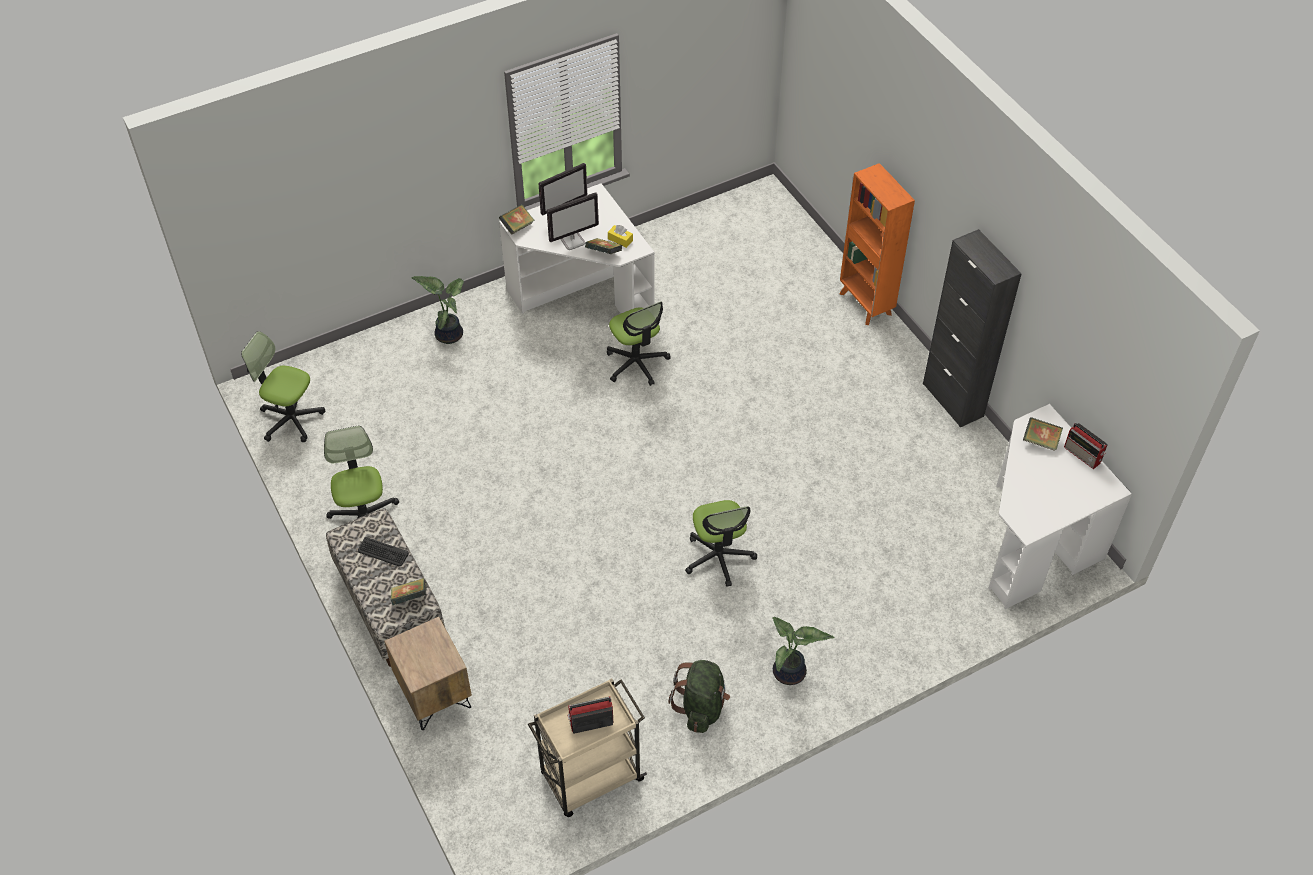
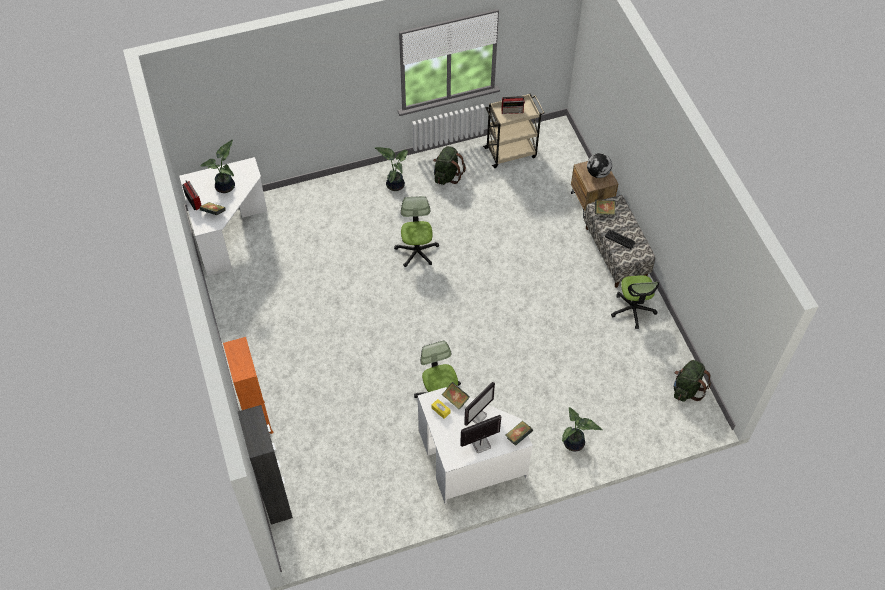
camera: 170 degrees left, 5 degrees up
(291, 419) = (687, 389): office chair -> green backpack
(421, 655) = (598, 173): none -> globe
(573, 241) = (477, 415): monitor -> monitor turned 150 degrees clockwise
(953, 400) = (230, 331): black cabinet -> black cabinet (276, 499)
(1044, 486) = (226, 186): none -> potted plant

